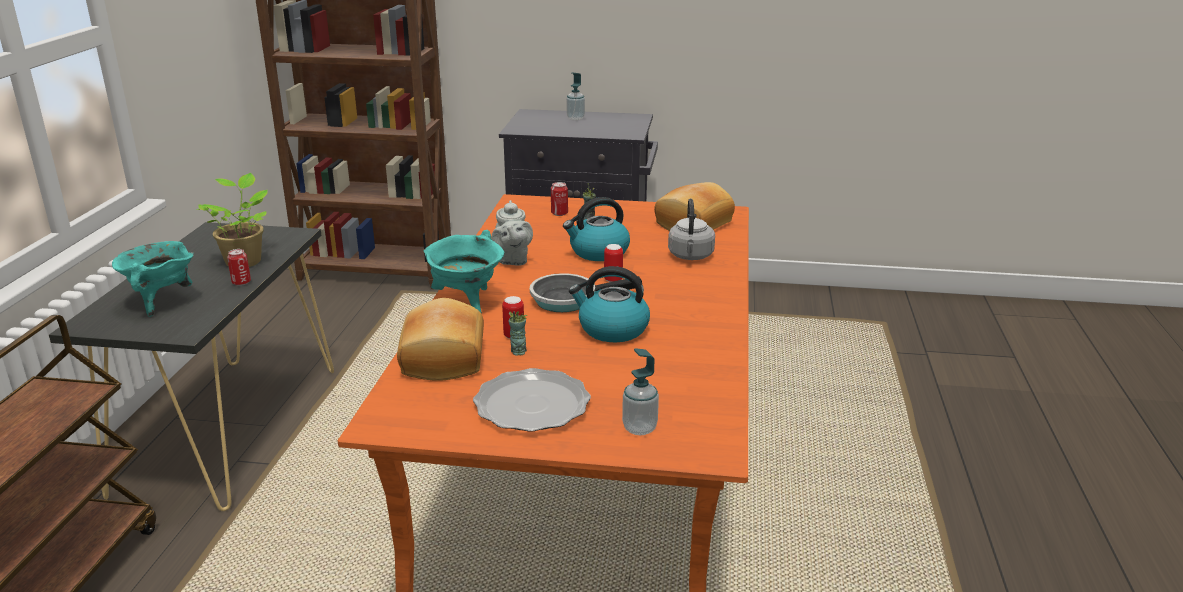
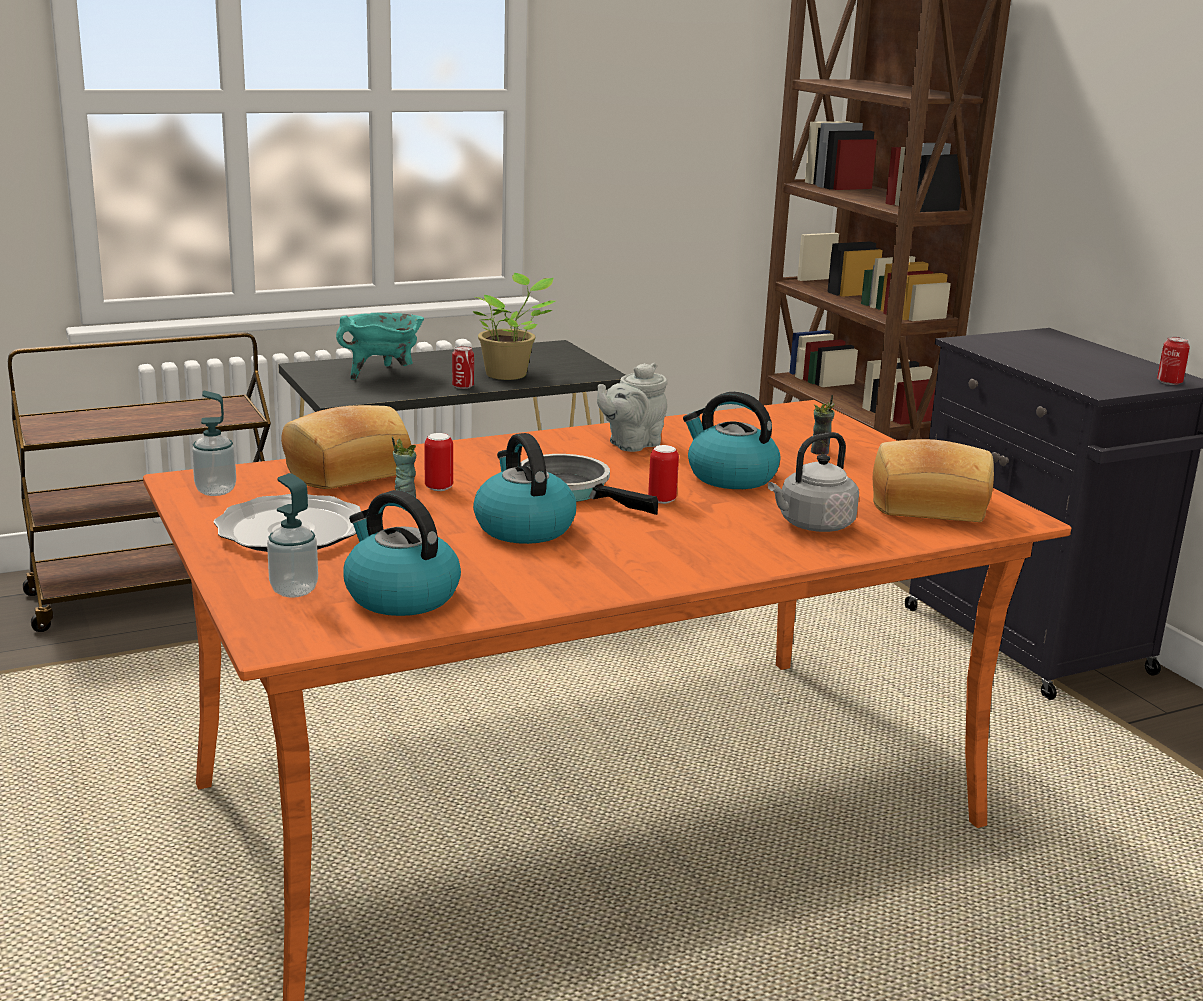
camera: 55 degrees right, 5 degrees down
(466, 302) = (489, 451): turquoise cooking pot -> none
(559, 213) = (809, 434): can -> can (1169, 382)
(575, 118) = (1086, 355): soap dispenser -> soap dispenser (215, 491)
(681, 395) = (400, 596): none -> kettle

